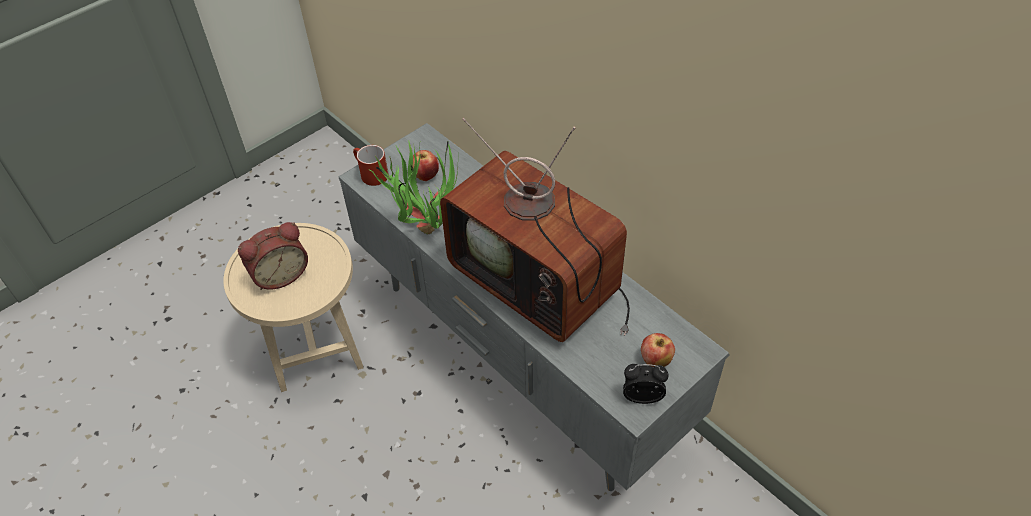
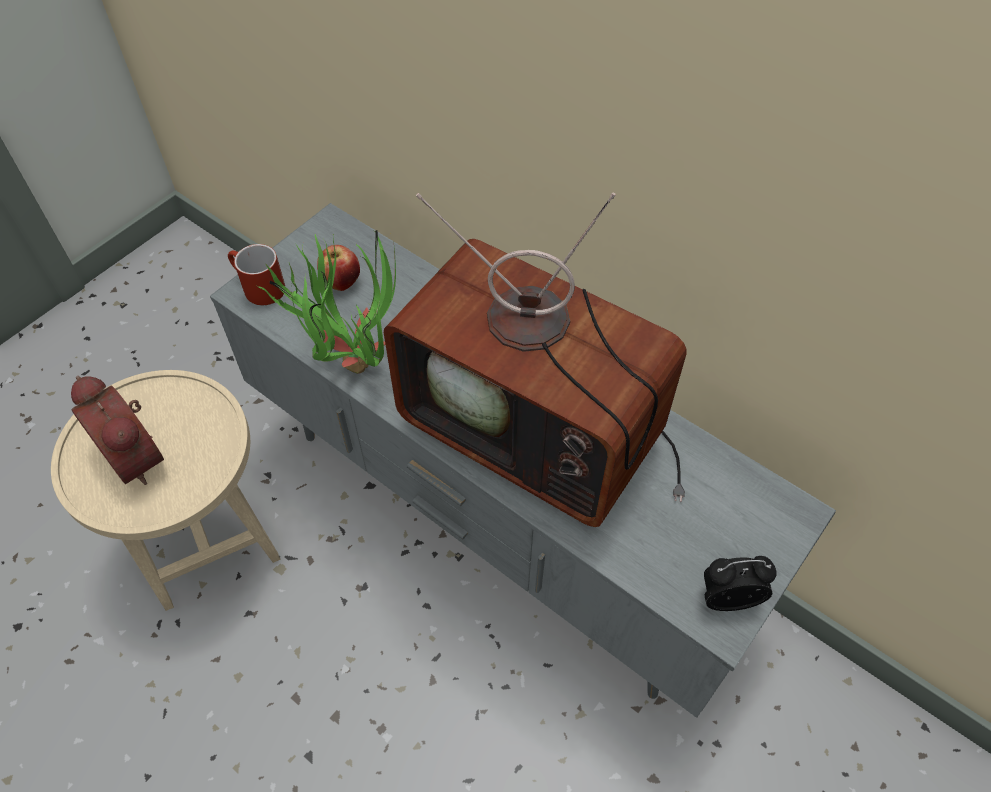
camera: 10 degrees left, 5 degrees up
(280, 274) = (139, 455): alarm clock -> alarm clock turned 90 degrees clockwise
(655, 360) = (734, 536): apple -> none

